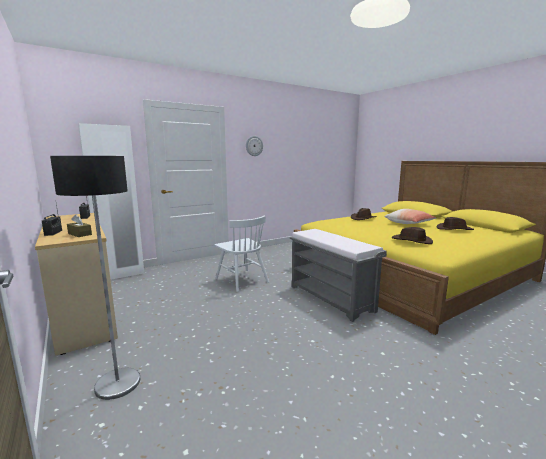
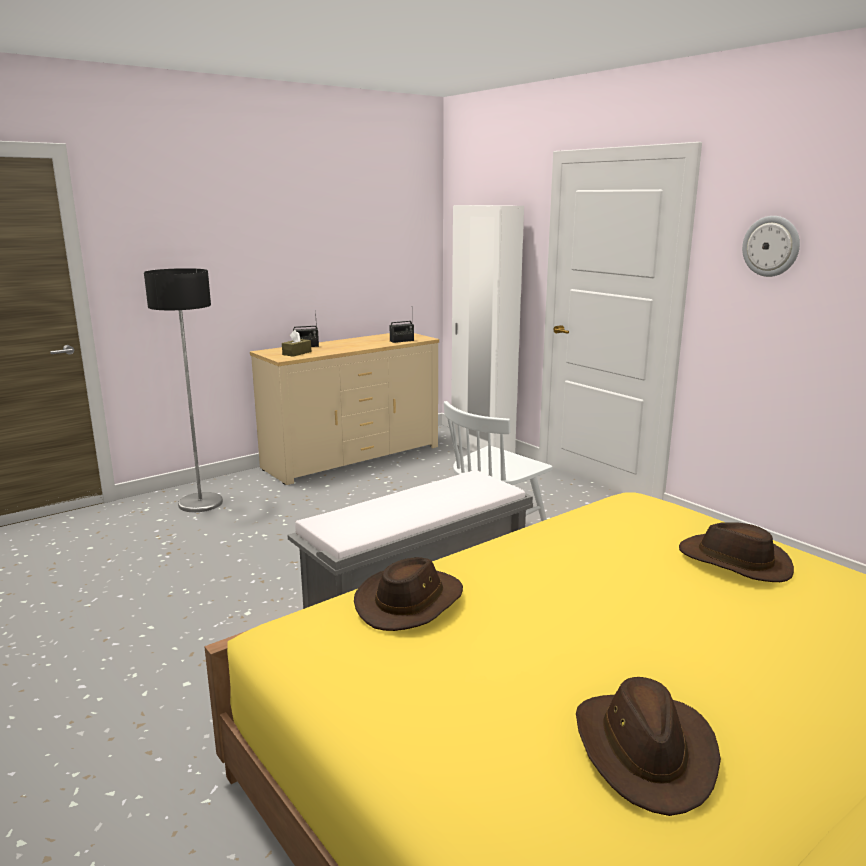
camera: 85 degrees right, 5 degrees up
(409, 224) = (696, 646): pillow -> none

